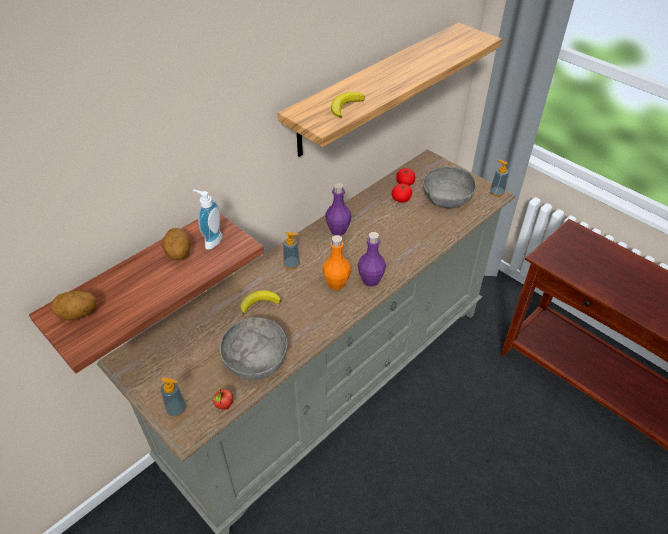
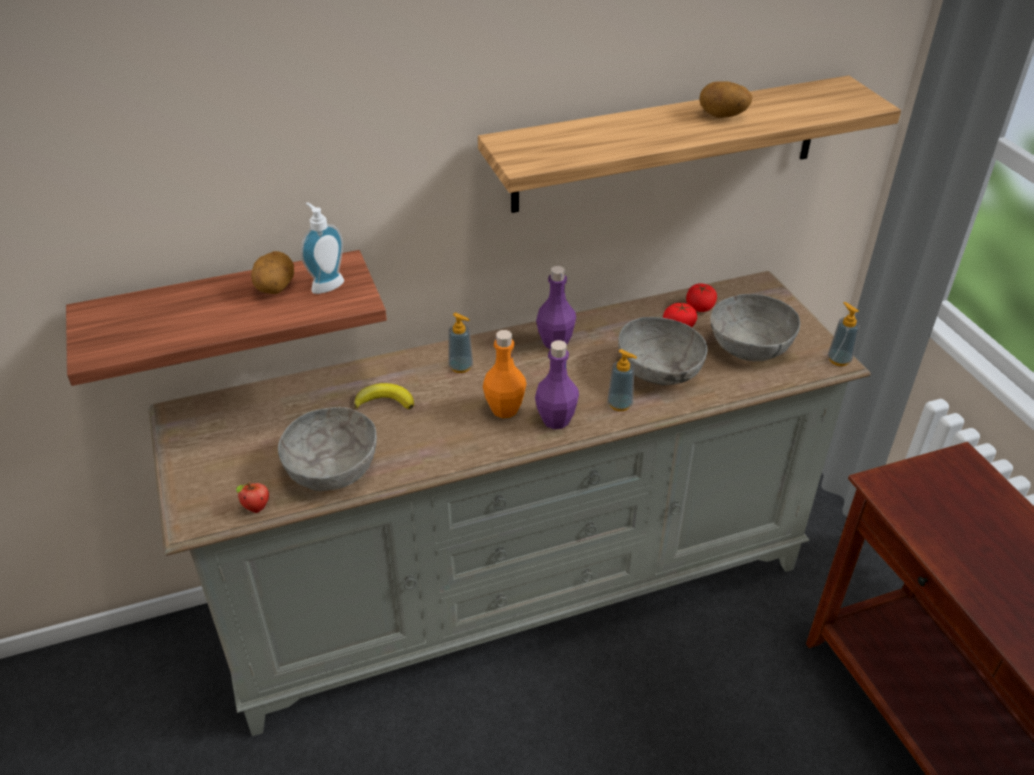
camera: 25 degrees right, 5 degrees down
(78, 315) = (114, 321): potato -> potato (722, 116)
(177, 409) = (198, 491): soap dispenser -> soap dispenser (620, 404)
(345, 106) = (575, 148): banana -> none
(408, 229) = (659, 370): none -> grey bowl

